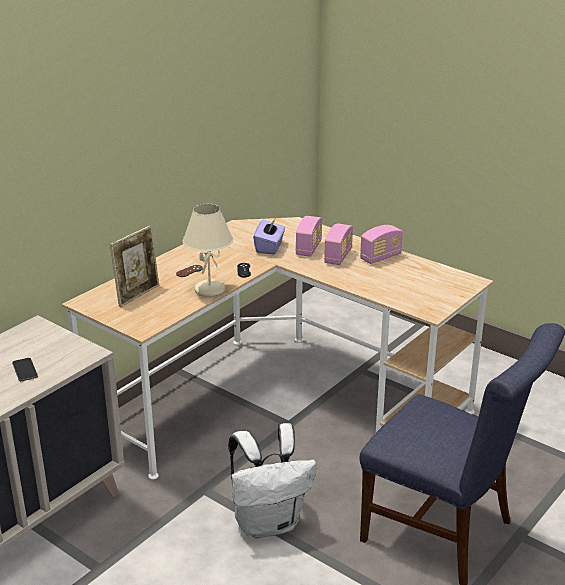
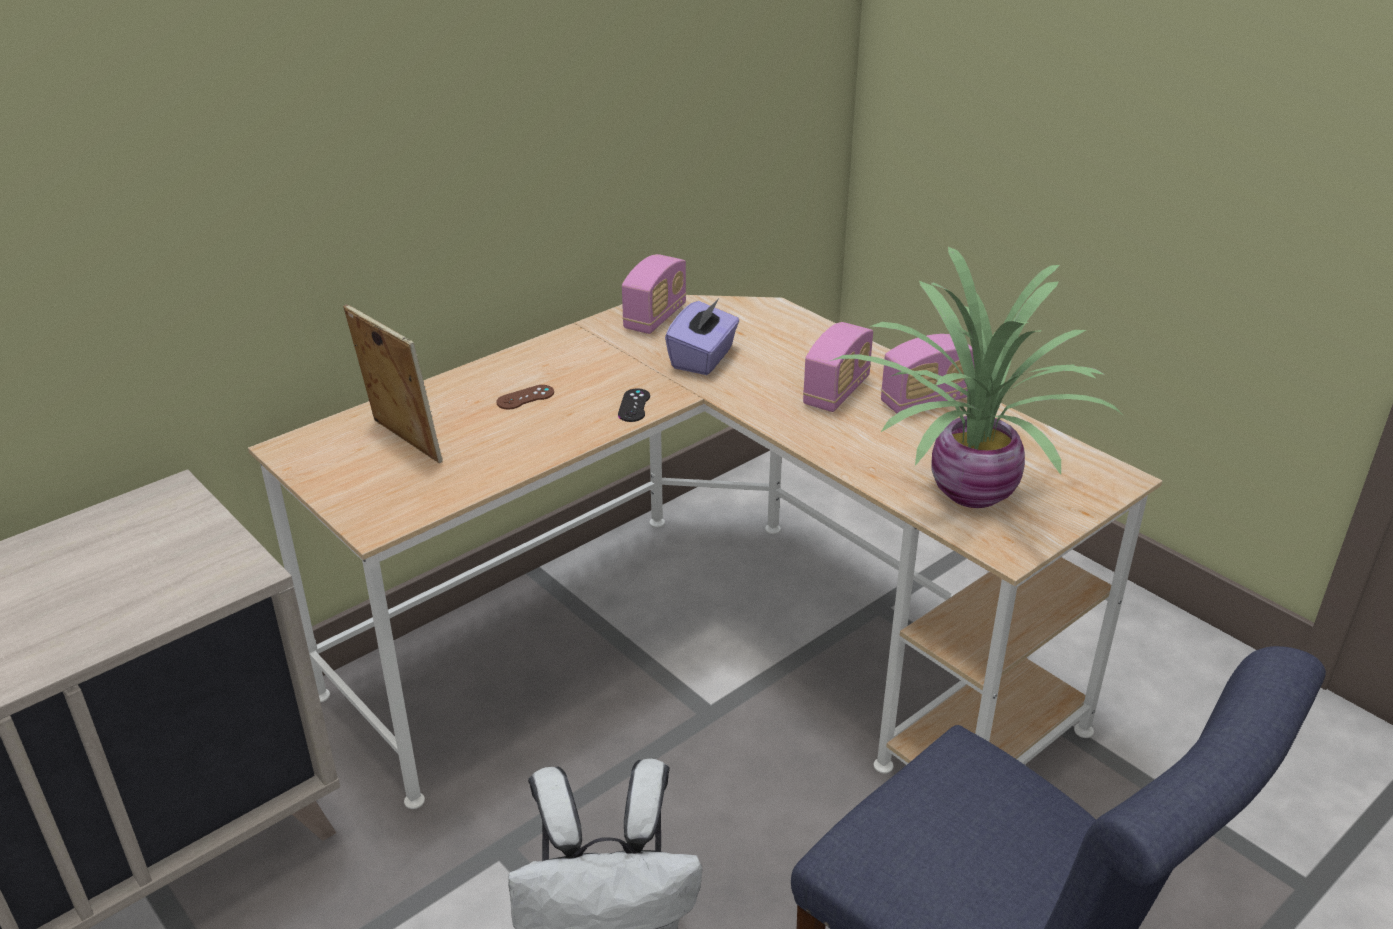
camera: 10 degrees right, 5 degrees up
(25, 370) = (94, 600): phone -> none
(138, 295) = (402, 442): picture frame -> picture frame turned 90 degrees counterclockwise
(210, 290) = (549, 444): beige table lamp -> none
(309, 248) = (781, 368): radio -> radio (655, 318)
(409, 291) = (968, 490): none -> potted plant

